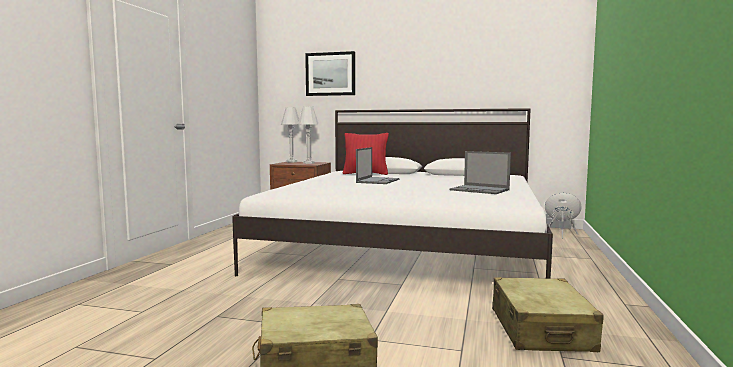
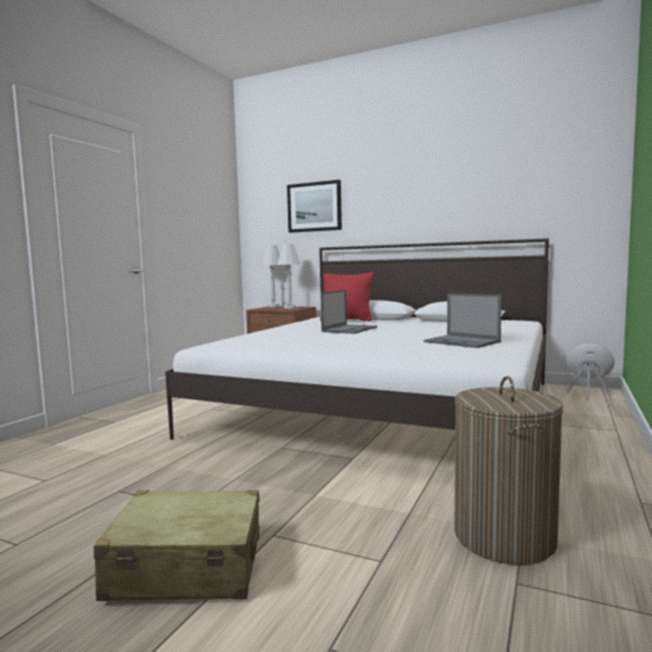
camera: 10 degrees right, 0 degrees up
(541, 330) = (504, 537): beige suitcase -> laundry basket

